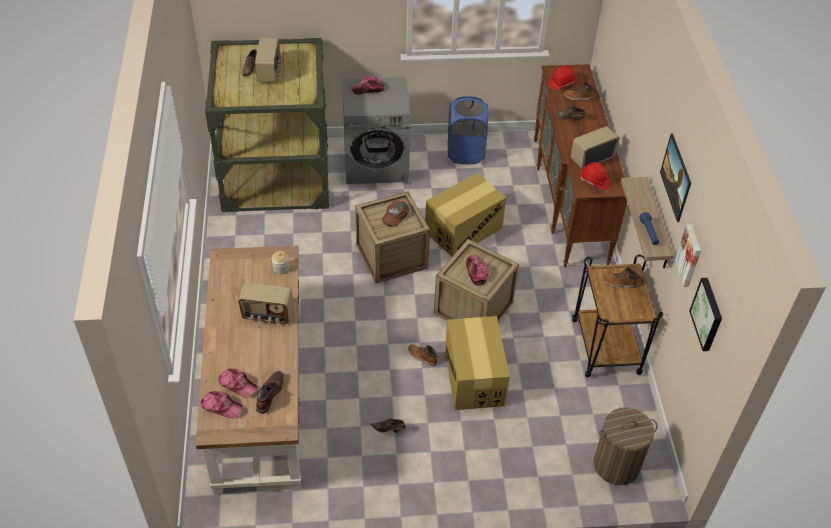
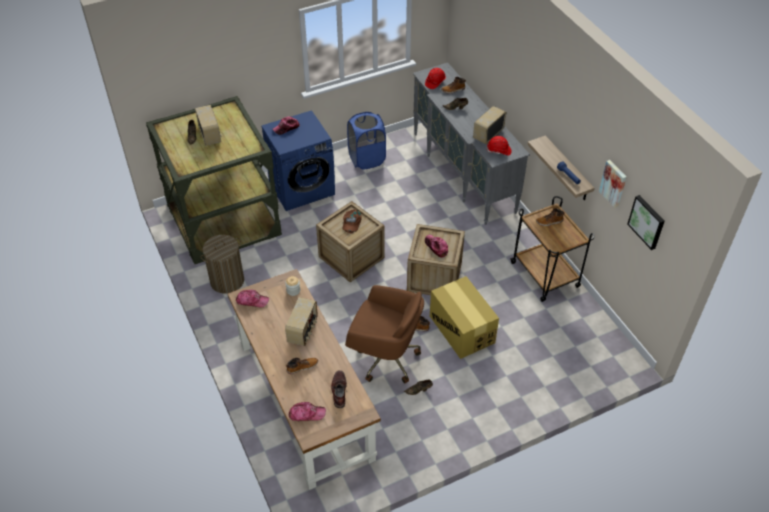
camera: 20 degrees left, 0 degrees up
(237, 385) = (310, 392): cap -> cap (252, 300)
(245, 354) = (302, 367): none -> boot
(267, 315) = (303, 331): radio -> radio turned 60 degrees counterclockwise
(370, 381) = (385, 359): none -> brown office chair
(376, 166) = (302, 189): grey washing machine -> blue washing machine
(463, 230) = (396, 219): cardboard box -> none
(568, 199) = (462, 172): brown cabinet -> grey cabinet
(616, 465) = (595, 358): laundry basket -> laundry basket (227, 280)
(673, 187) = (579, 136): picture -> none

